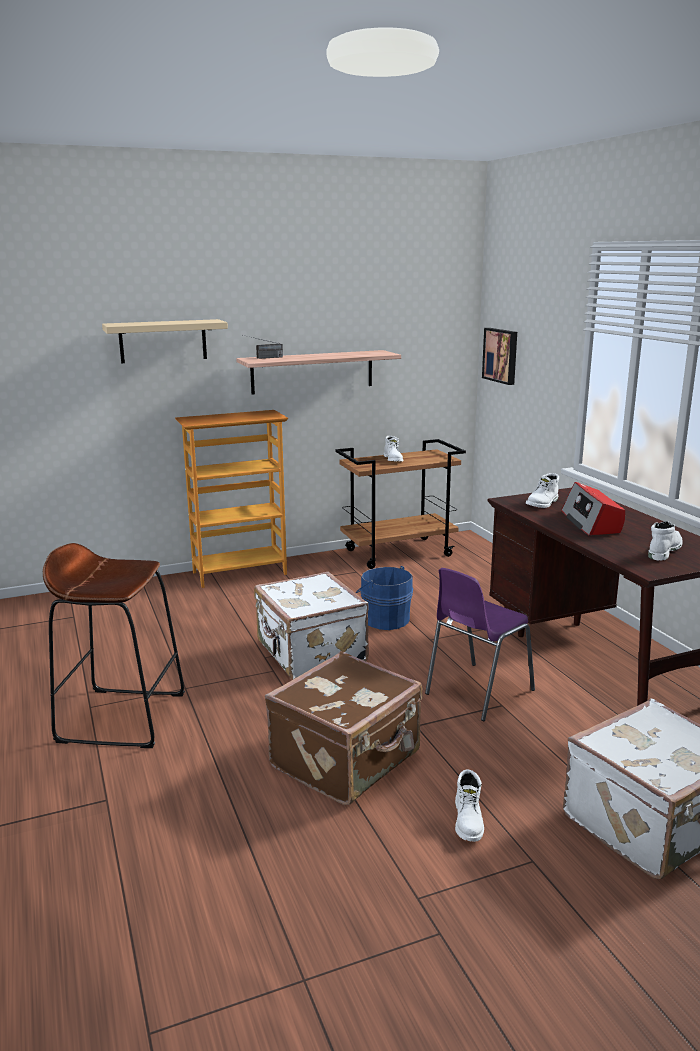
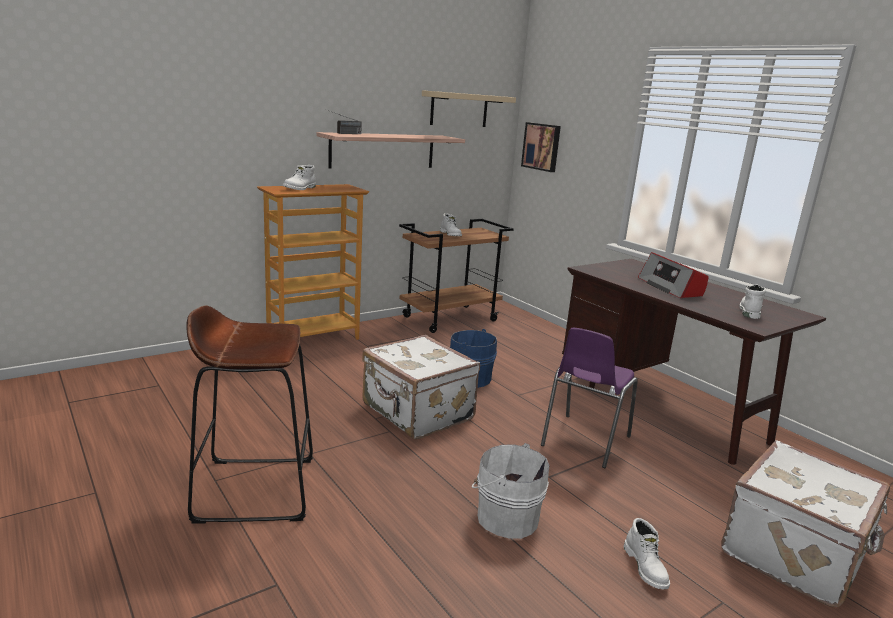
camera: 15 degrees left, 0 degrees up
(163, 341) = (248, 109): beige shelf -> beige shelf (459, 109)
(348, 760) = (505, 517): brown suitcase -> white bucket
(543, 503) = (617, 272): white boot -> white boot (300, 188)

